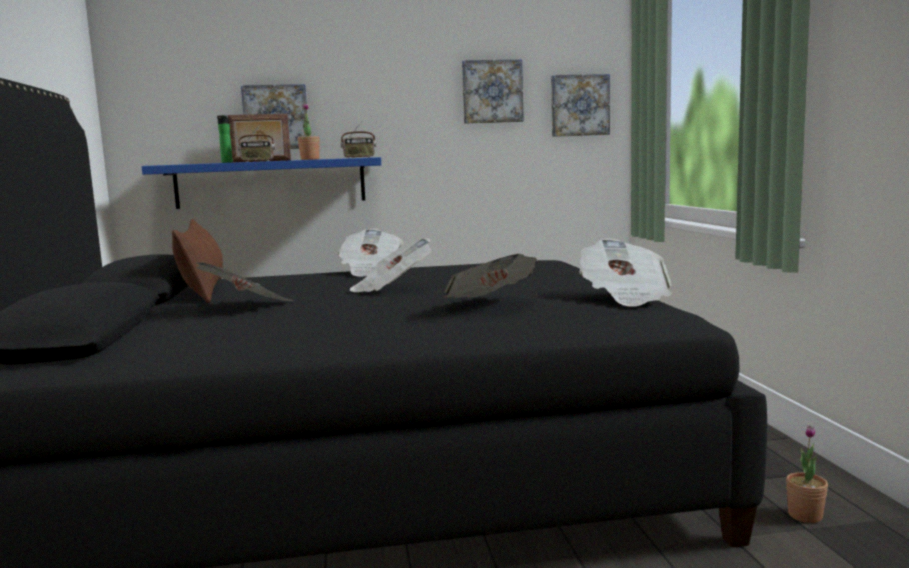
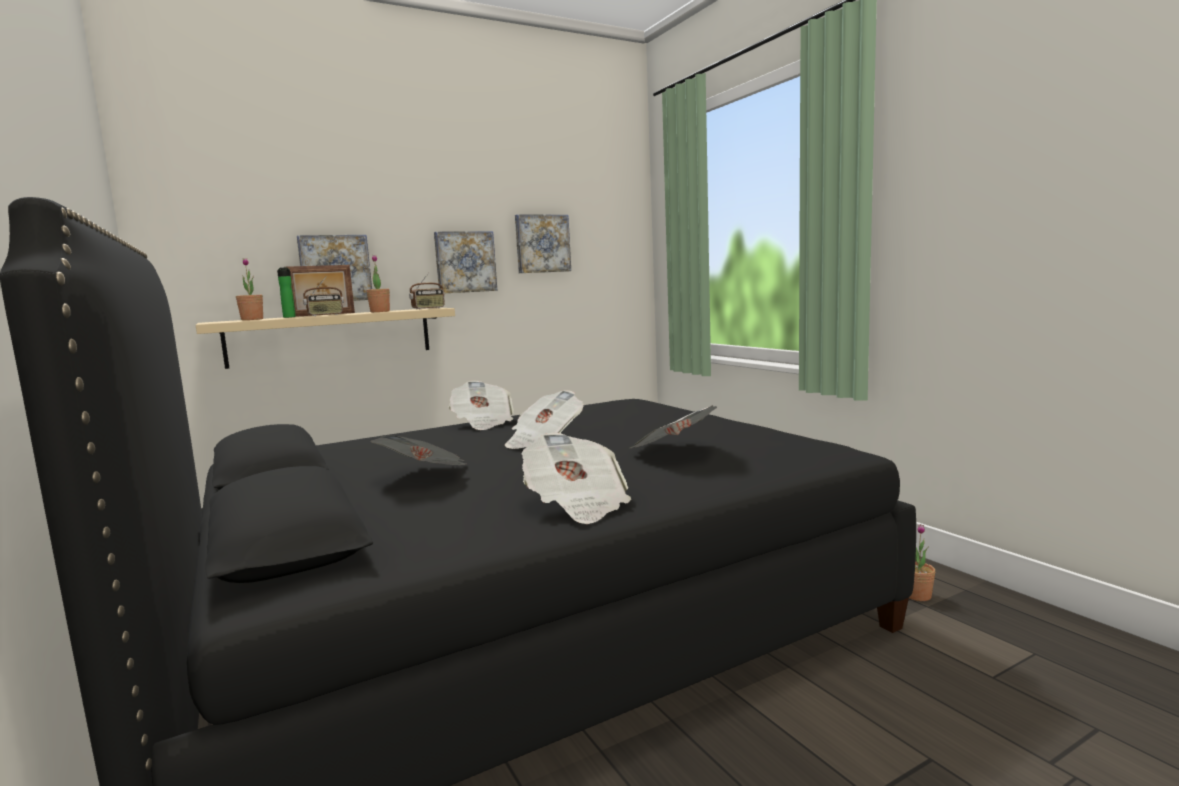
camera: 20 degrees left, 0 degrees up
(194, 163) = (252, 319): none -> potted plant
(203, 291) = (335, 461): brown pillow -> none
(271, 183) = (331, 336): blue shelf -> beige shelf
(579, 105) = (615, 256): picture -> picture (465, 262)
(625, 297) = (771, 433): newspaper -> newspaper (577, 504)

